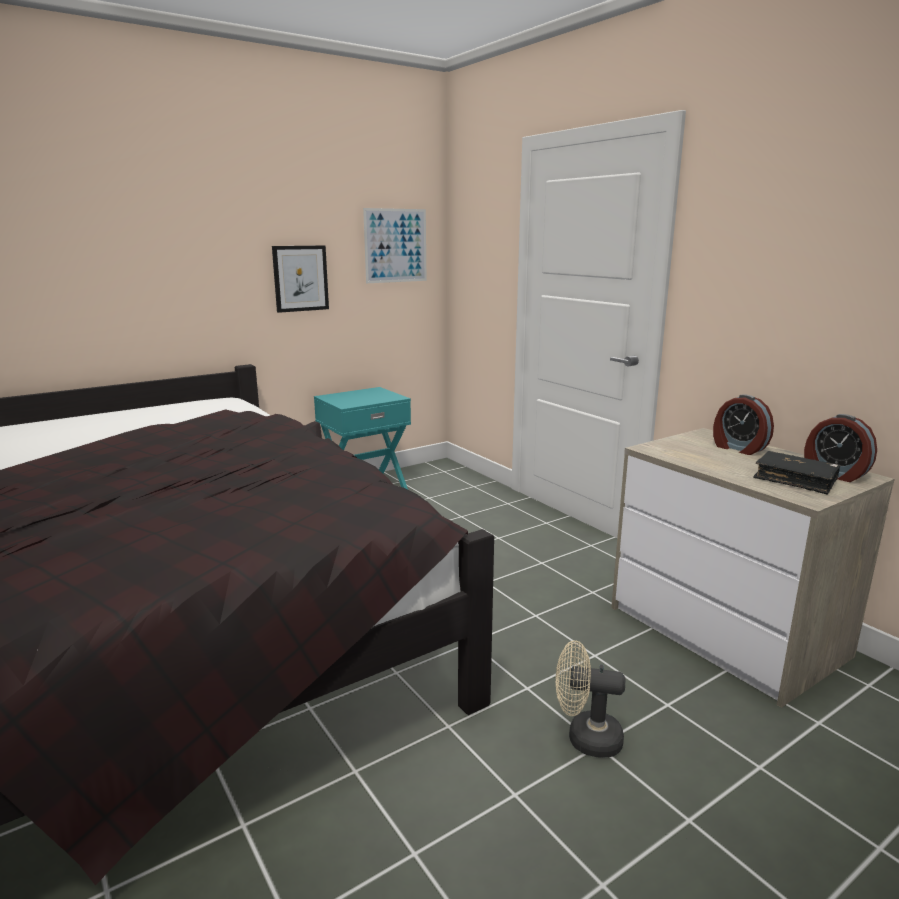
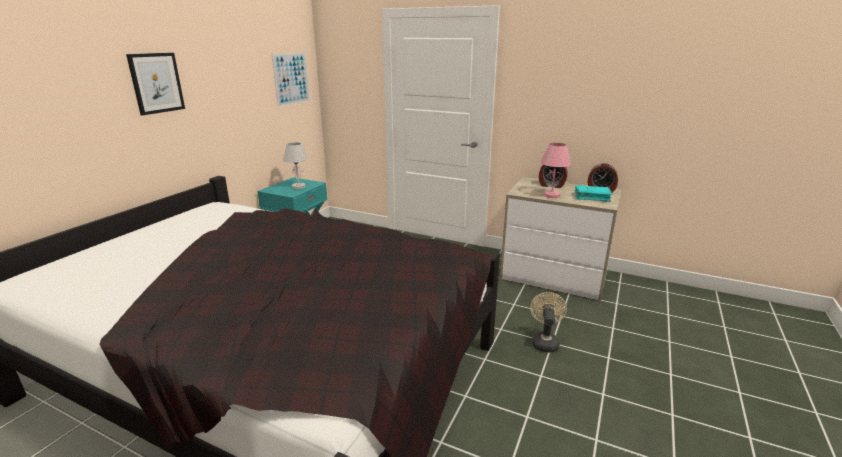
camera: 30 degrees left, 5 degrees up
(300, 278) = (240, 108): picture -> picture (156, 83)
(368, 398) = (298, 186): none -> white table lamp
(585, 738) = (544, 341): beige fan -> beige fan turned 120 degrees clockwise
(710, 463) = (551, 195): none -> pink table lamp
(795, 480) = (592, 197): black book -> turquoise book

